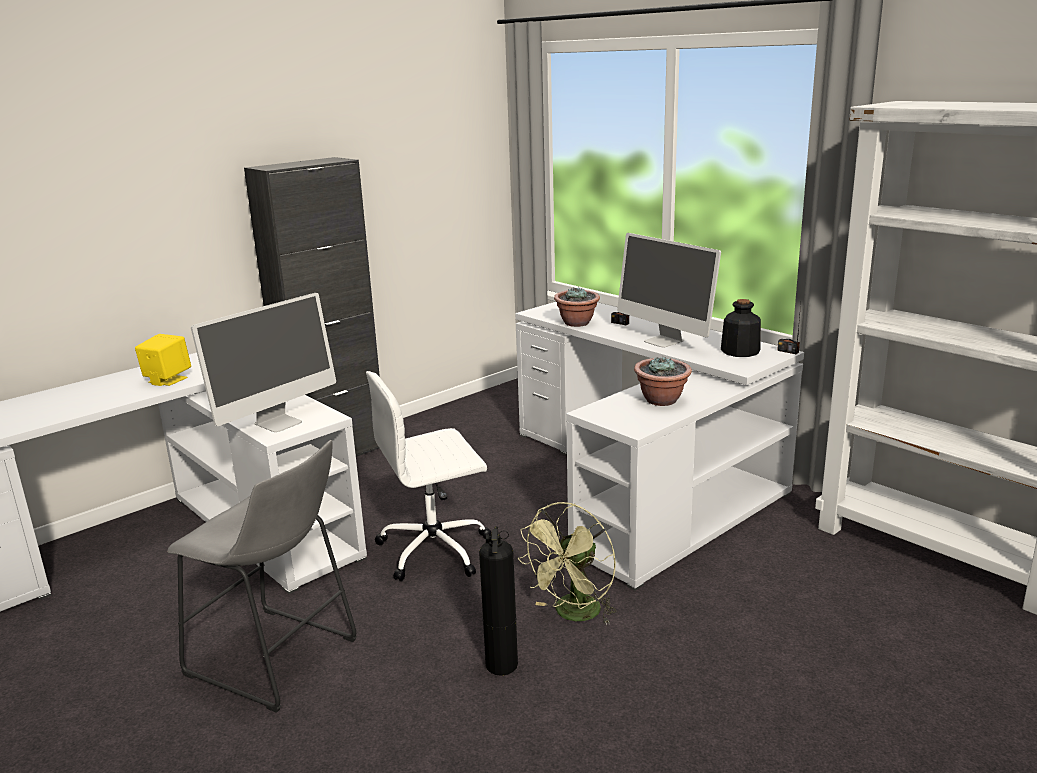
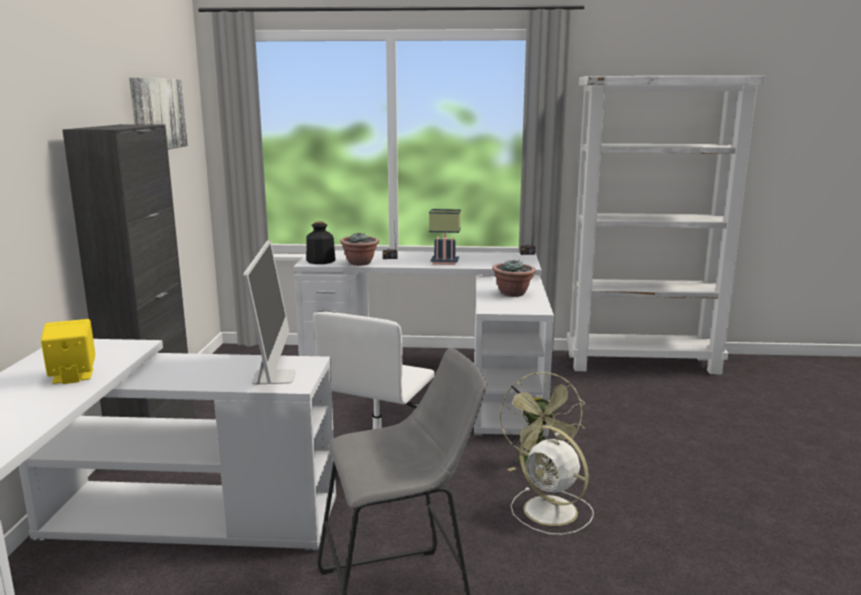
camera: 45 degrees left, 5 degrees down
(414, 141) = (157, 114): none -> picture
(501, 663) = (552, 512): fire extinguisher -> white fan
(664, 341) = (446, 262): monitor -> table lamp
(739, 351) = (503, 258): bottle -> bottle (320, 261)

